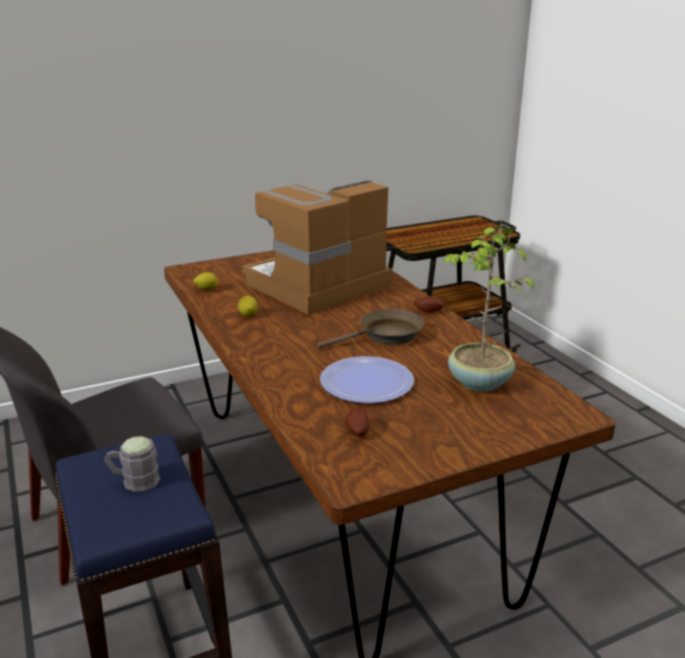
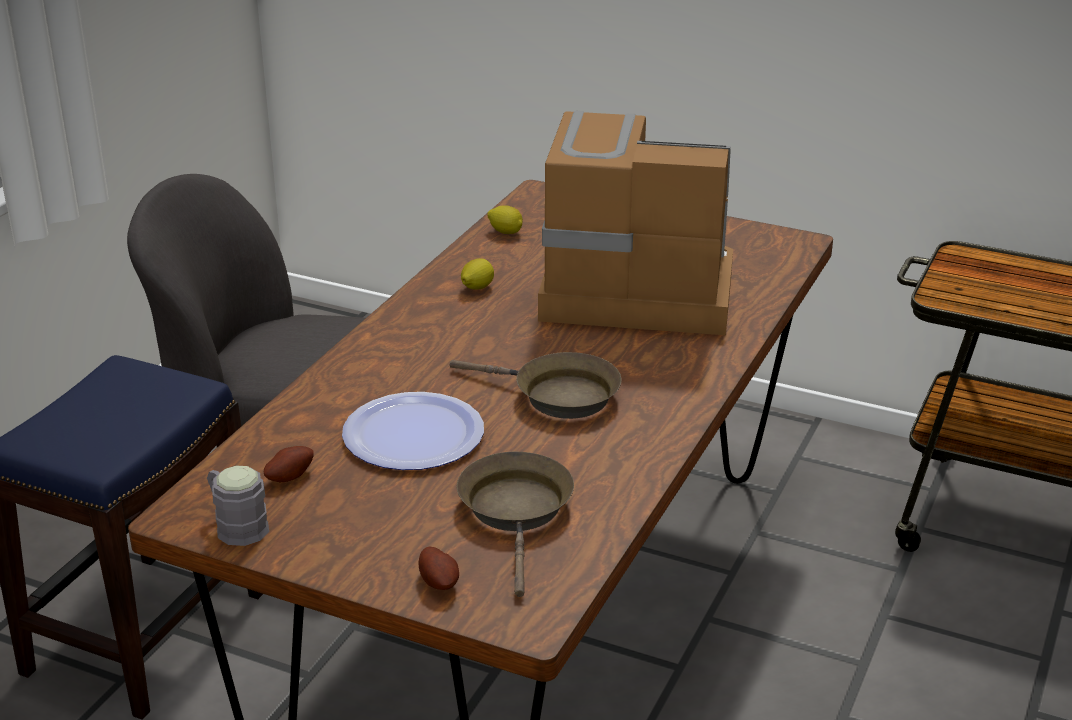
camera: 50 degrees right, 5 degrees up
(134, 481) = (122, 410): grey mug -> grey mug (236, 525)
(428, 311) = (685, 395): potato -> potato (439, 582)
(478, 383) = (517, 512): potted plant -> brown frying pan

